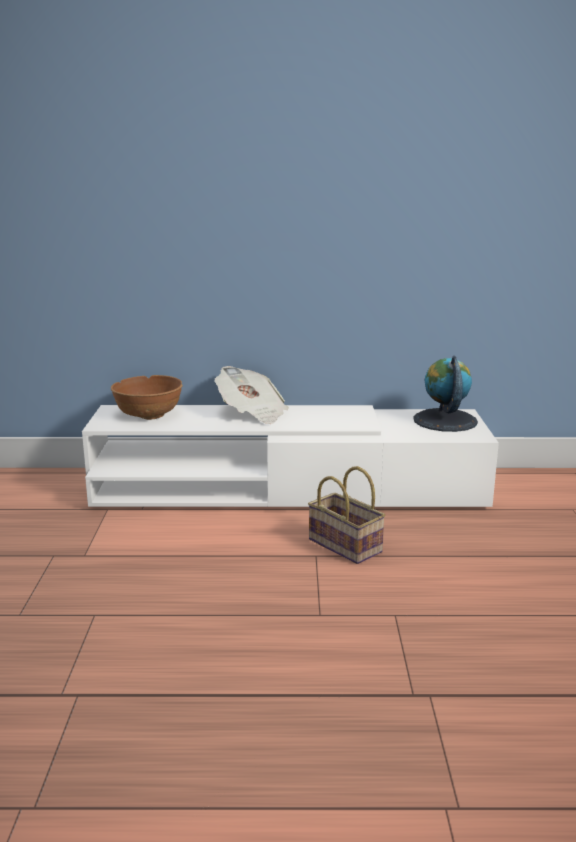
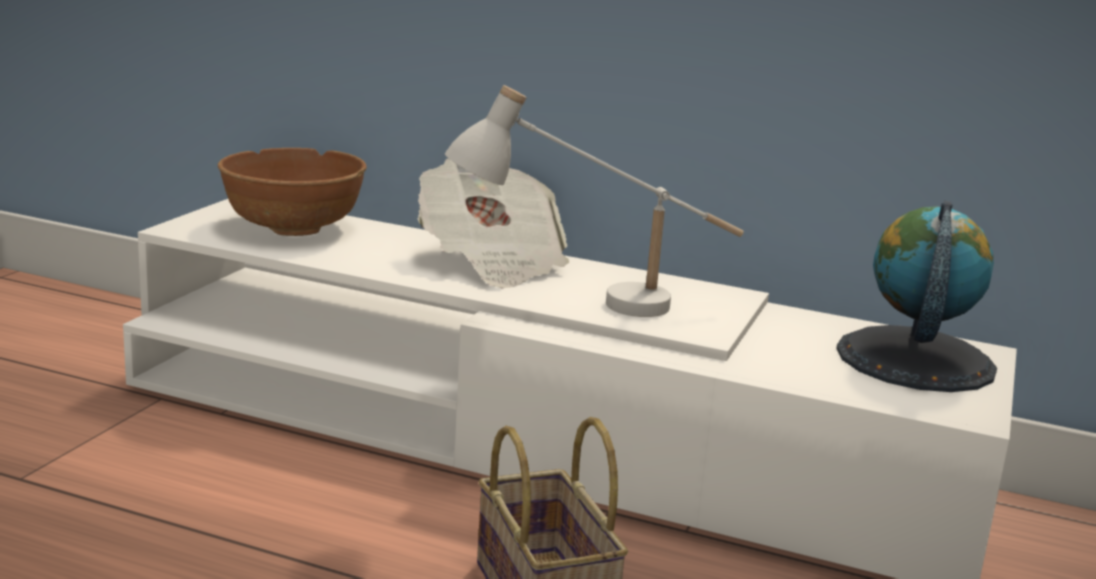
camera: 20 degrees right, 0 degrees up
(313, 424) = (590, 306): none -> white table lamp

